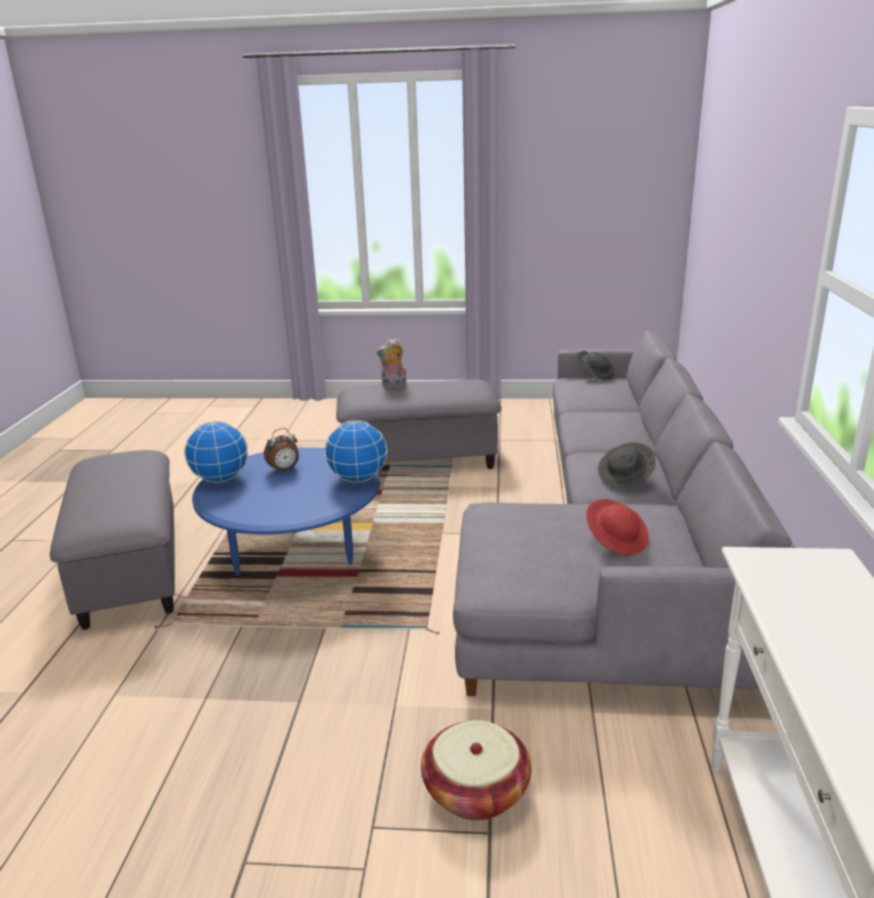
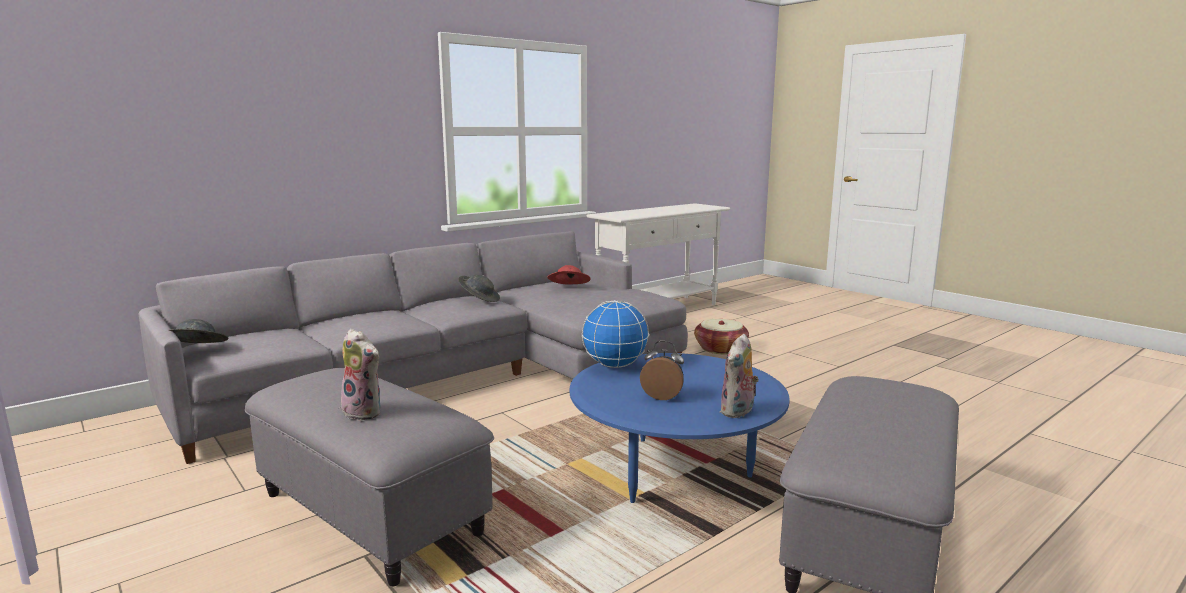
camera: 135 degrees left, 10 degrees down
(221, 479) = (738, 412): globe -> plush toy

